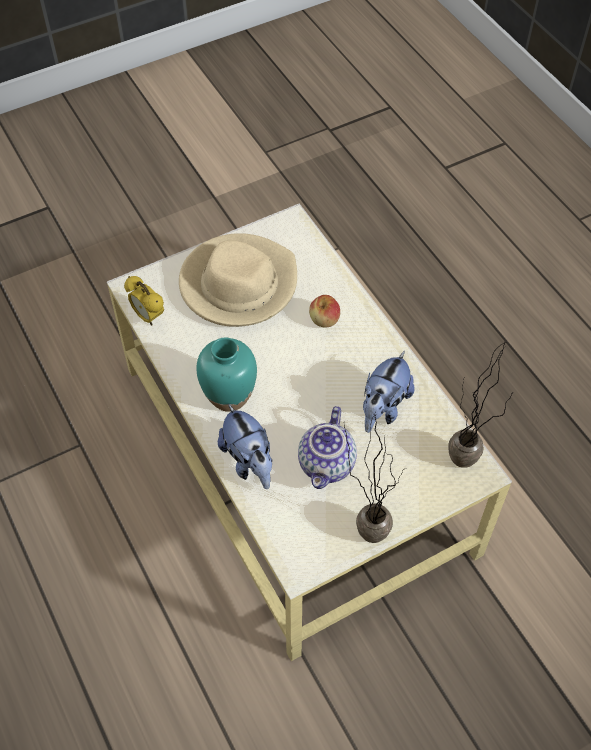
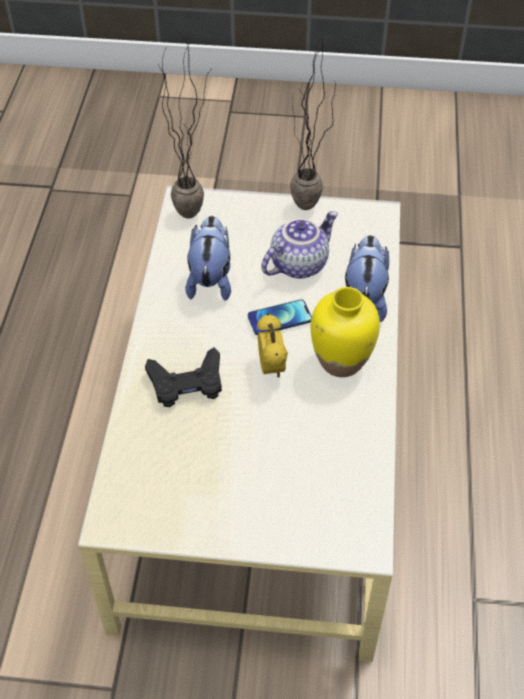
camera: 145 degrees left, 5 degrees down
(148, 317) = (369, 494): alarm clock -> alarm clock (271, 368)
(229, 396) = (341, 362): turquoise vase -> yellow vase
(238, 284) = (240, 475): beige hat -> none
(302, 405) = (279, 318): none -> phone
(324, 320) = (186, 383): apple -> black game controller
(383, 408) = (211, 279): plush toy -> plush toy turned 60 degrees counterclockwise

